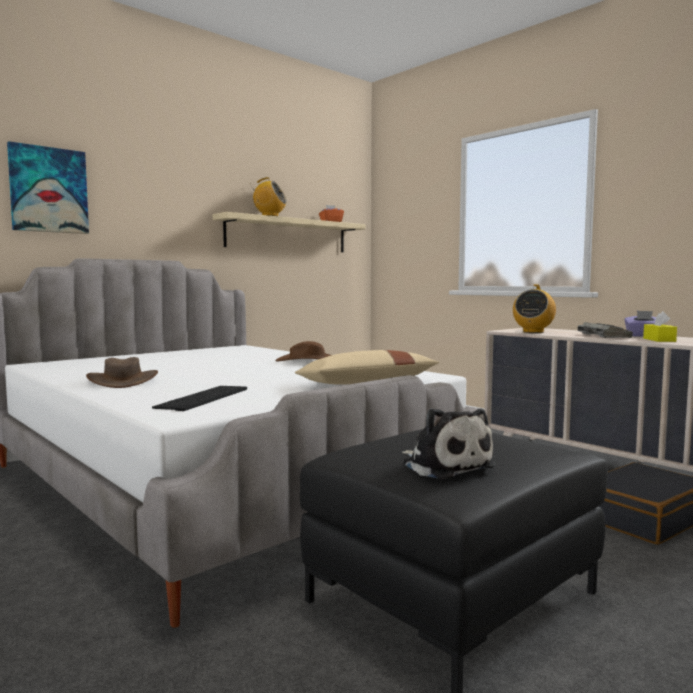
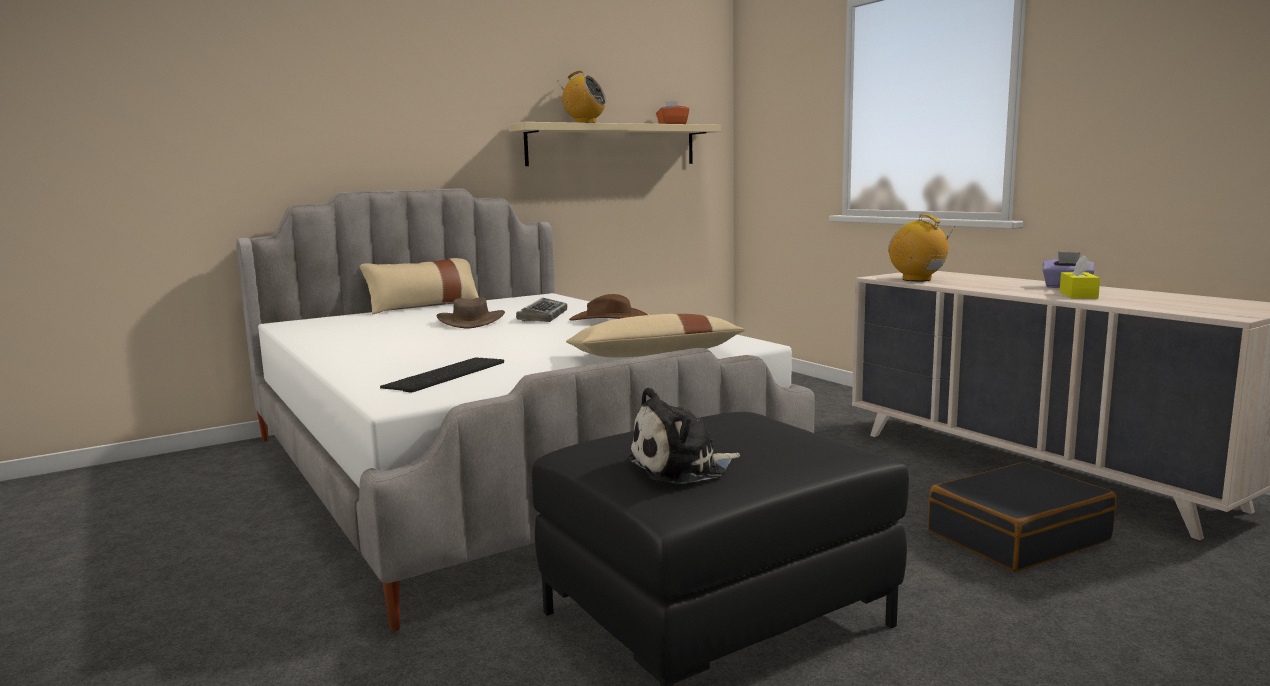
camera: 10 degrees right, 5 degrees up
(48, 190) = (302, 109): picture -> none
(123, 381) = (372, 349): brown hat -> brown hat (471, 321)
(146, 353) = (424, 306): none -> beige pillow
(445, 465) = (682, 467): plush toy -> plush toy turned 90 degrees clockwise
(533, 332) = (917, 279): radio -> radio turned 105 degrees clockwise
(603, 335) = (1007, 286): keyboard -> keyboard (543, 316)

